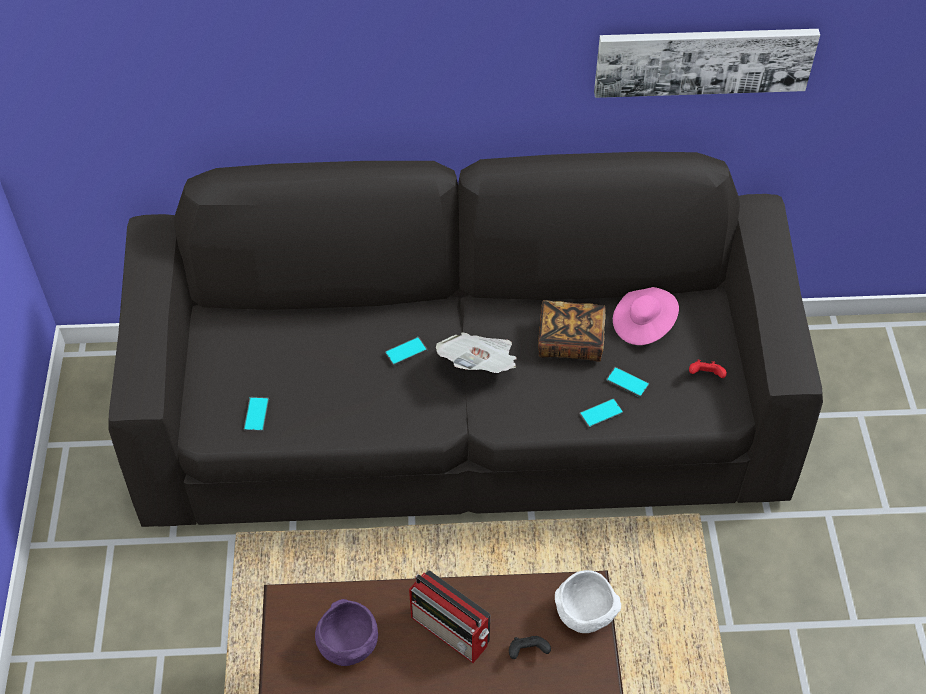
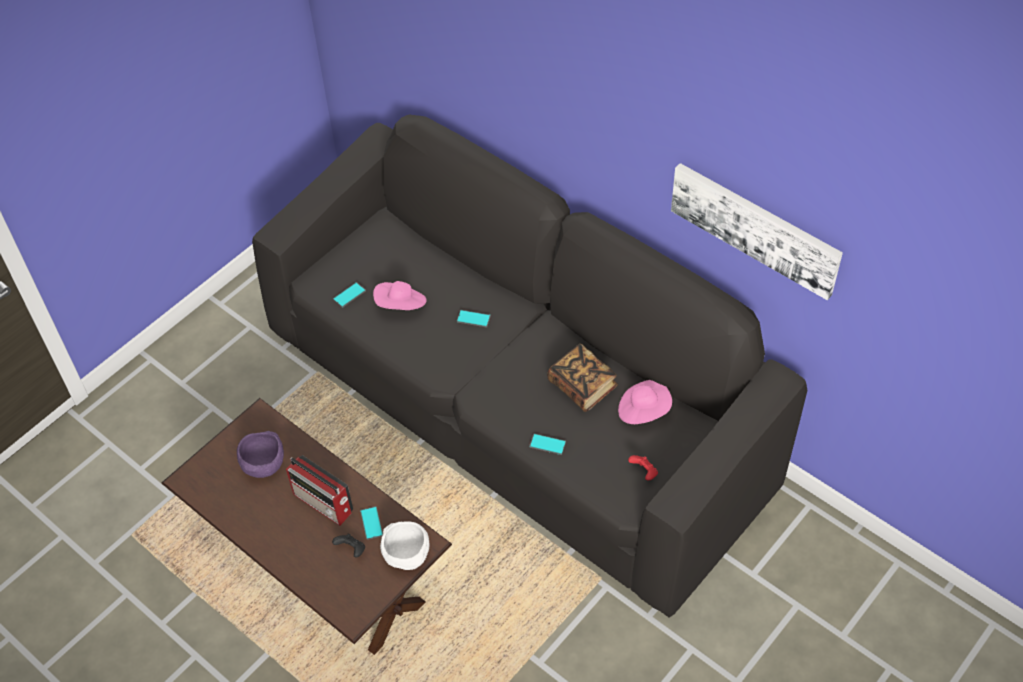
camera: 45 degrees right, 0 degrees up
(319, 388) = (401, 305): none -> pink hat
(451, 632) = (324, 504): radio -> radio turned 45 degrees counterclockwise
(480, 365) = (507, 359): newspaper -> none
(627, 382) = (588, 438): phone -> phone (371, 523)

